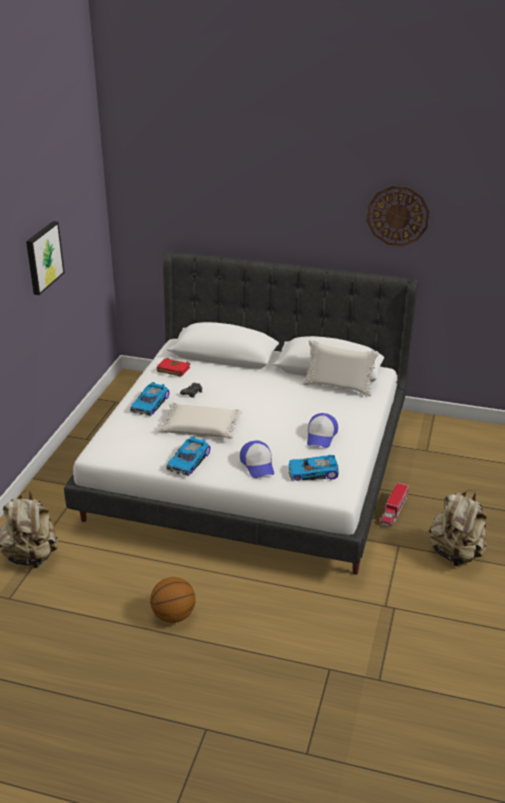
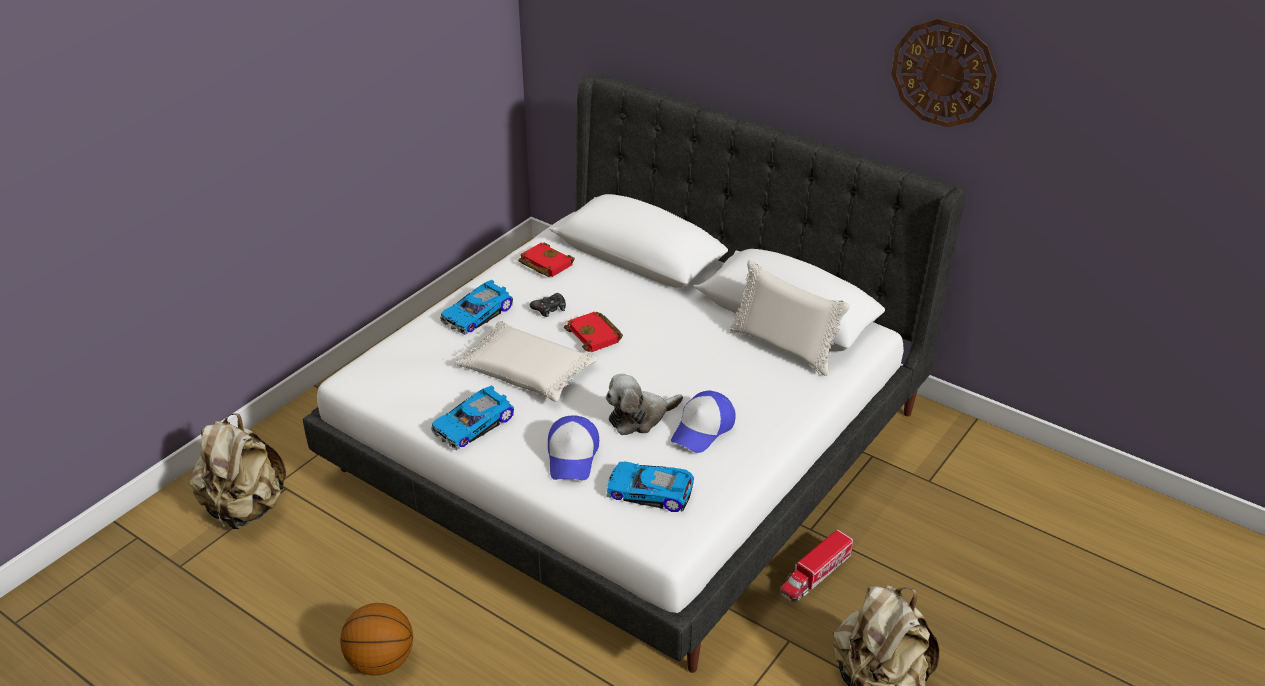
camera: 20 degrees right, 5 degrees up
(43, 257) = (358, 59): picture -> none
(229, 401) = (596, 335): none -> red book
(282, 437) = (639, 417): none -> plush toy

